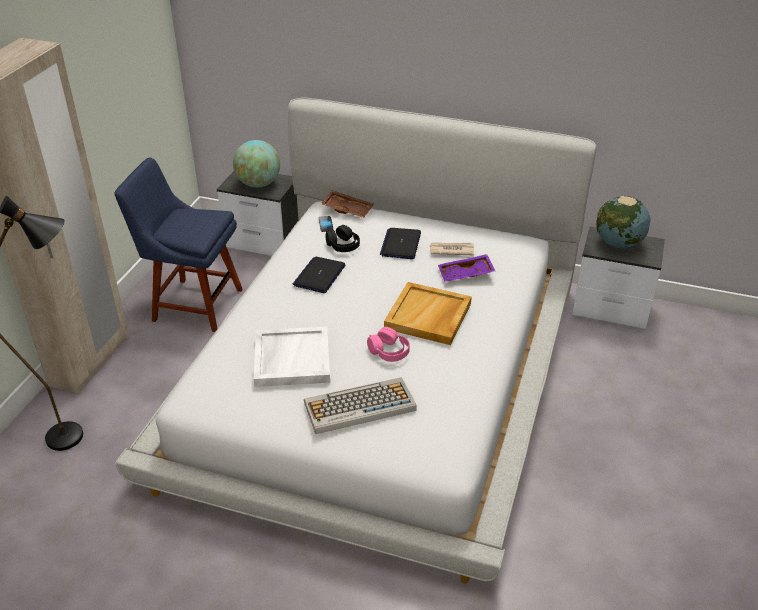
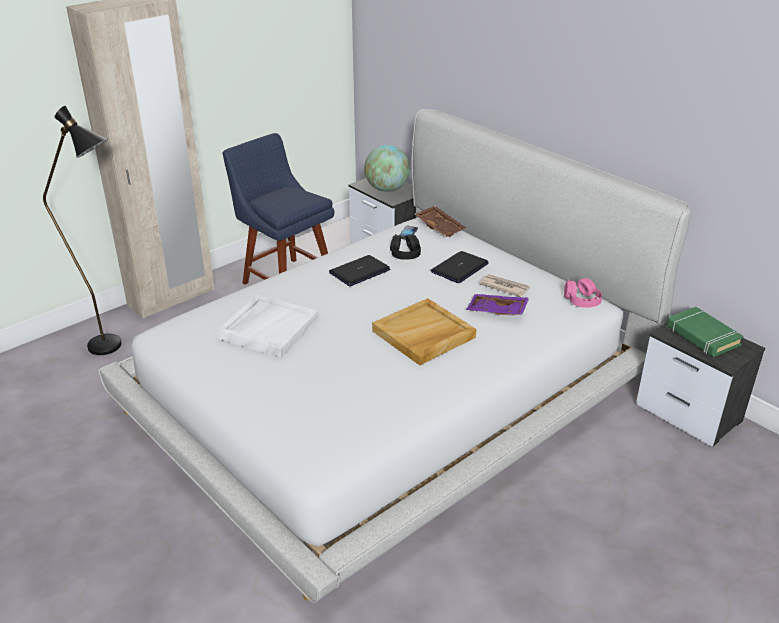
camera: 30 degrees right, 5 degrees down
(359, 407) = (285, 385): keyboard -> none
(389, 351) = (357, 351): pink headphones -> pink headphones (582, 300)
(618, 244) = (702, 336): globe -> green book

